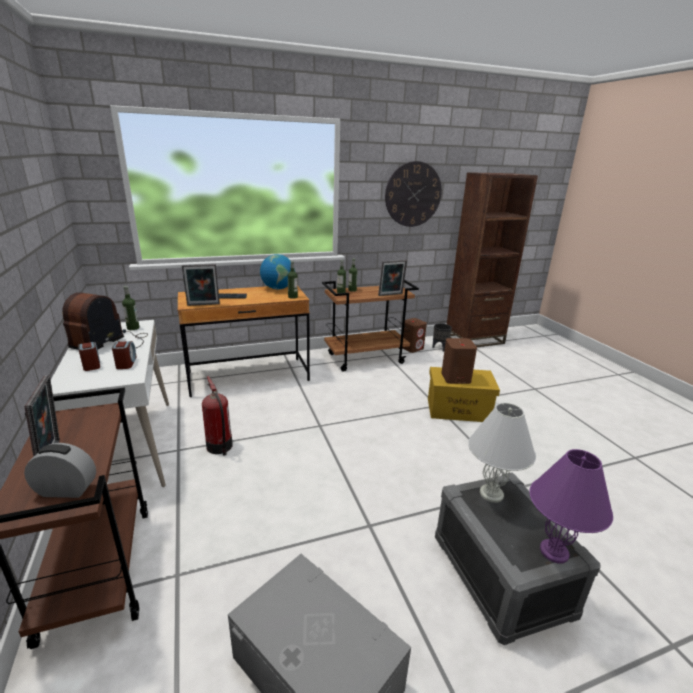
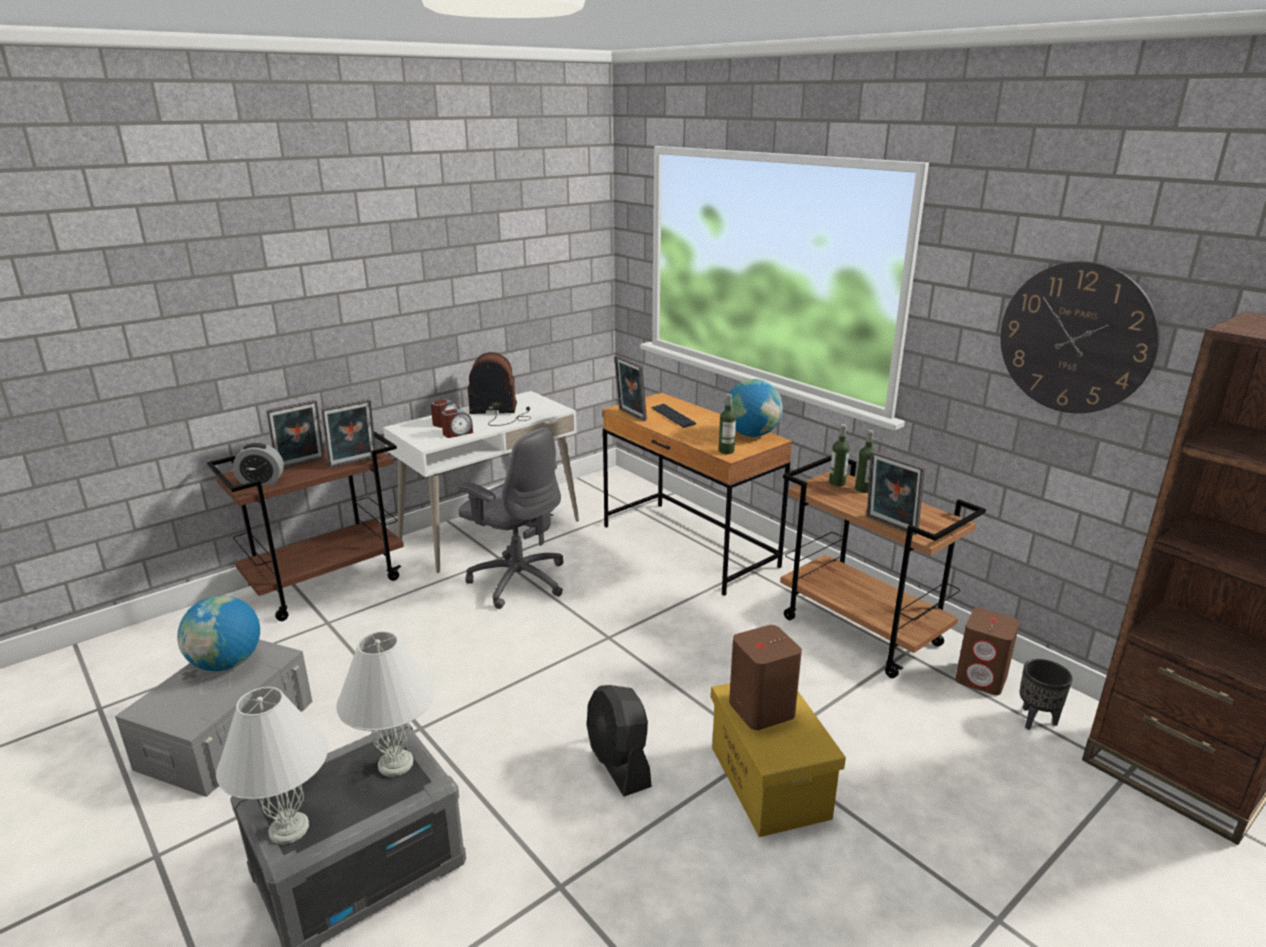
camera: 70 degrees right, 0 degrees up
(66, 490) = (261, 482): alarm clock -> alarm clock turned 105 degrees clockwise
(103, 423) = (354, 463): none -> picture frame
(133, 328) = (542, 410): bottle -> none
(220, 447) = (518, 580): fire extinguisher -> grey office chair
(289, 617) = (227, 663): none -> globe
(433, 448) = (619, 763): none -> black fan
(554, 552) = (289, 830): purple table lamp -> white table lamp

